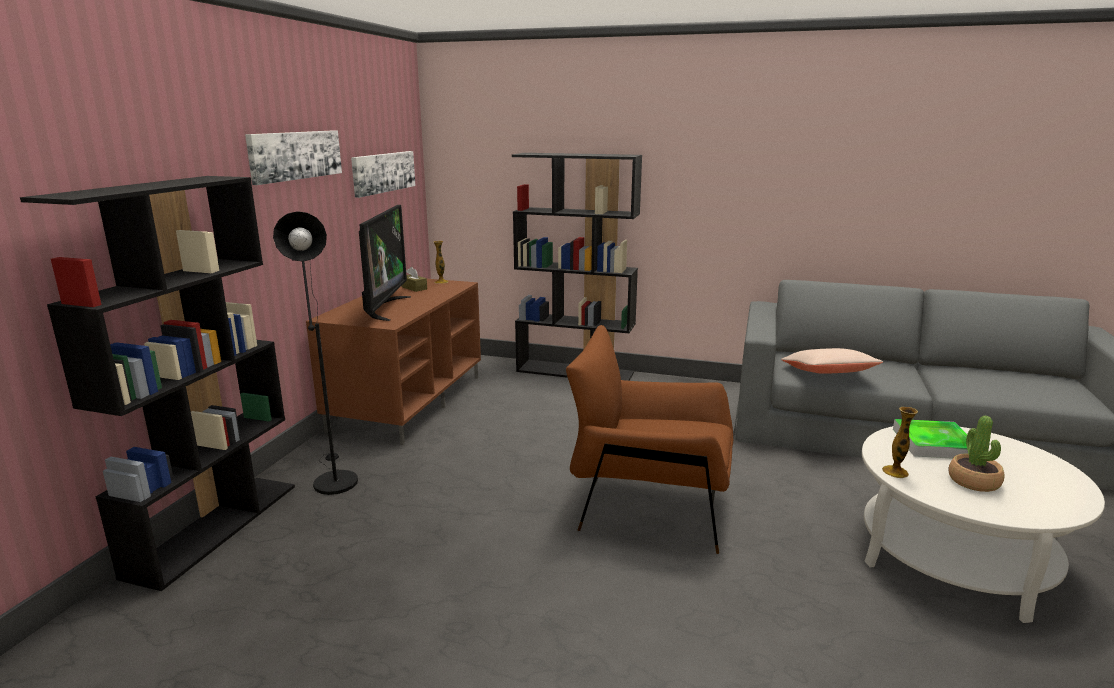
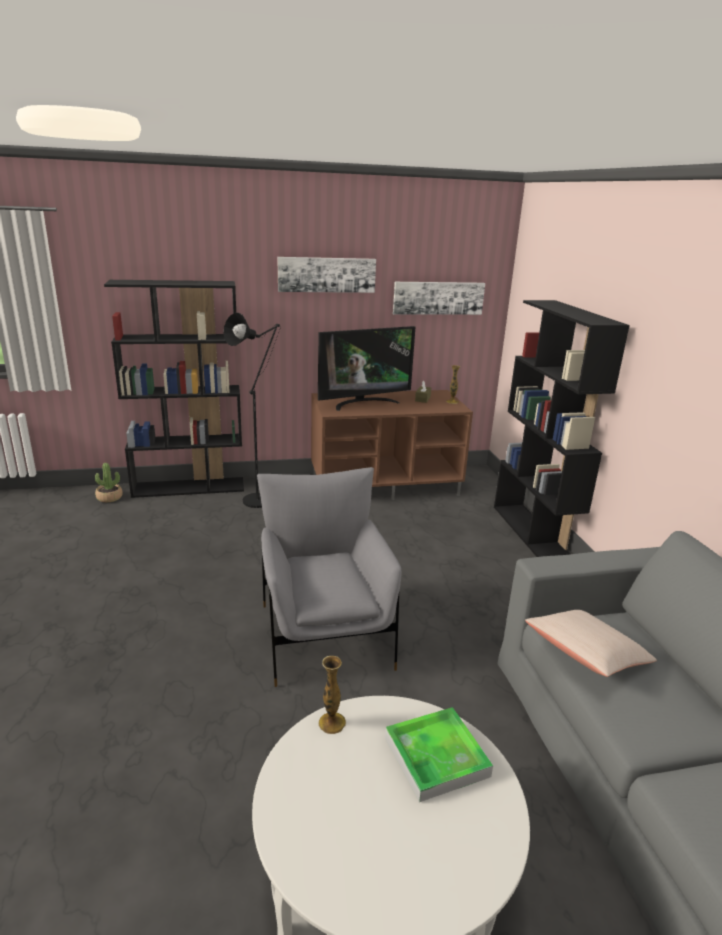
camera: 60 degrees right, 5 degrees up
(649, 505) = (324, 632): brown armchair -> grey armchair
(974, 481) = (349, 793): potted plant -> potted plant (109, 497)

